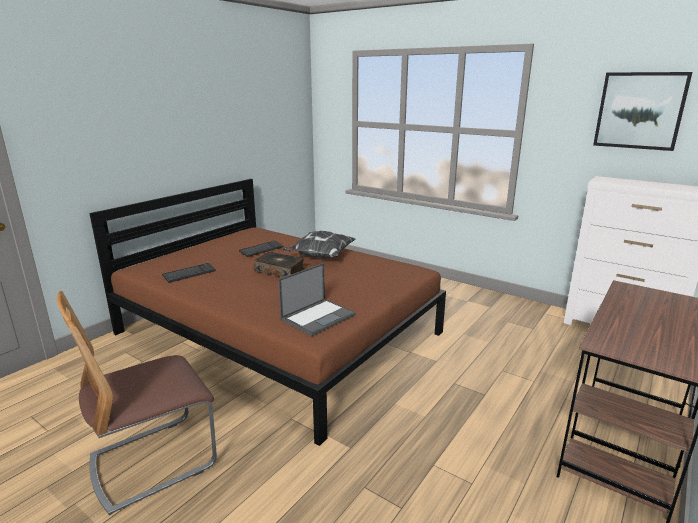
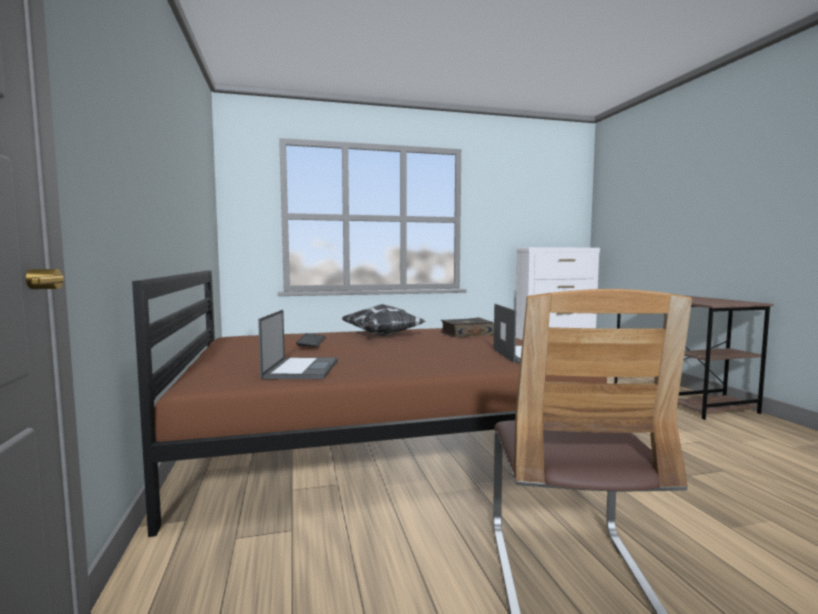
camera: 50 degrees left, 15 degrees down
(189, 274) = (301, 369): keyboard -> laptop
(280, 271) = (388, 346): book -> book (466, 334)
(640, 110) = (534, 200): picture -> none

